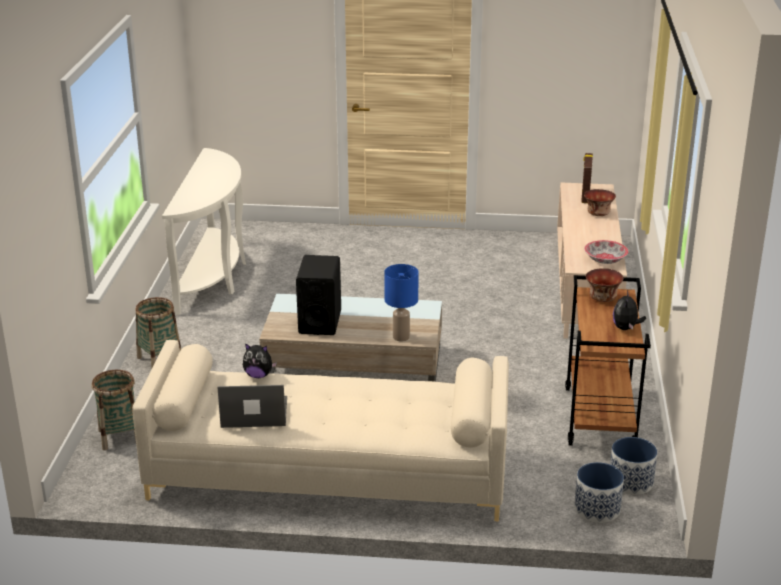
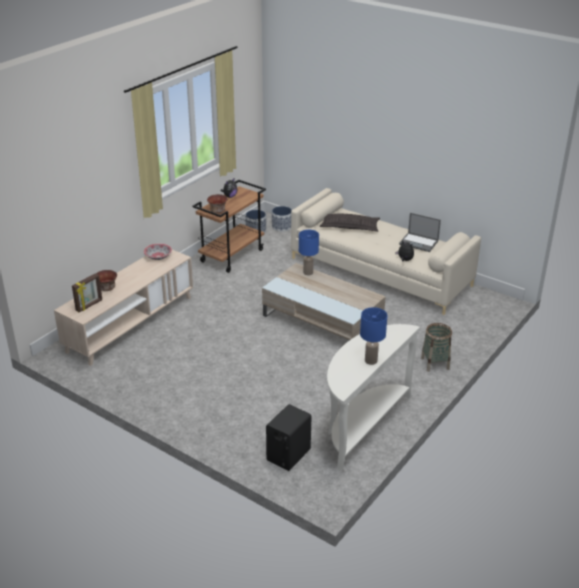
camera: 150 degrees left, 5 degrees up
(119, 436) = (476, 320): basket -> none
(198, 176) = (370, 361): none -> blue table lamp
(320, 322) = (343, 295): black speaker -> black speaker (288, 455)
(402, 409) = (350, 226): none -> pillow

